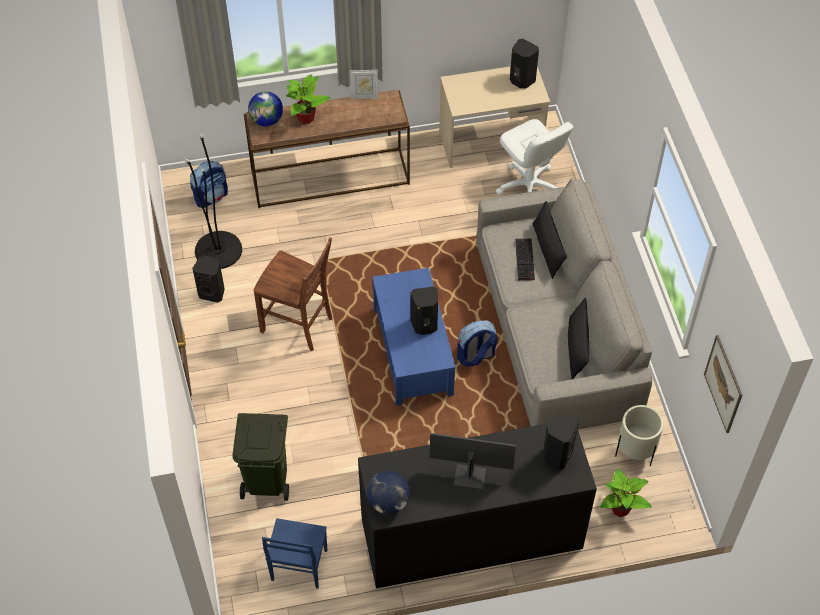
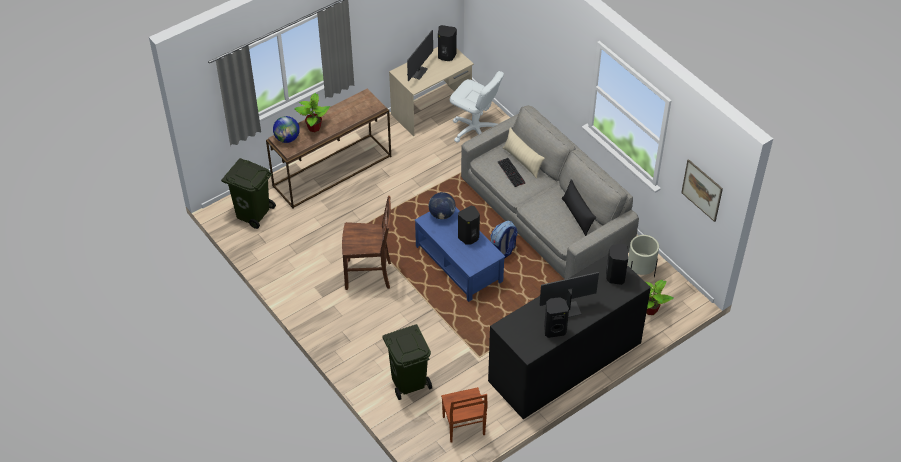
camera: 25 degrees left, 5 degrees down
(211, 197) = (253, 213): backpack -> green trash can
(212, 293) = (294, 276): black speaker -> black speaker (554, 329)
(218, 250) = (281, 246): black floor lamp -> none
(298, 566) = (463, 426): blue chair -> brown chair
(364, 96) = (346, 100): picture frame -> none
(389, 502) = (527, 344): globe -> globe (442, 214)
(474, 89) = (418, 72): none -> monitor
(547, 250) = (522, 161): black pillow -> beige pillow

